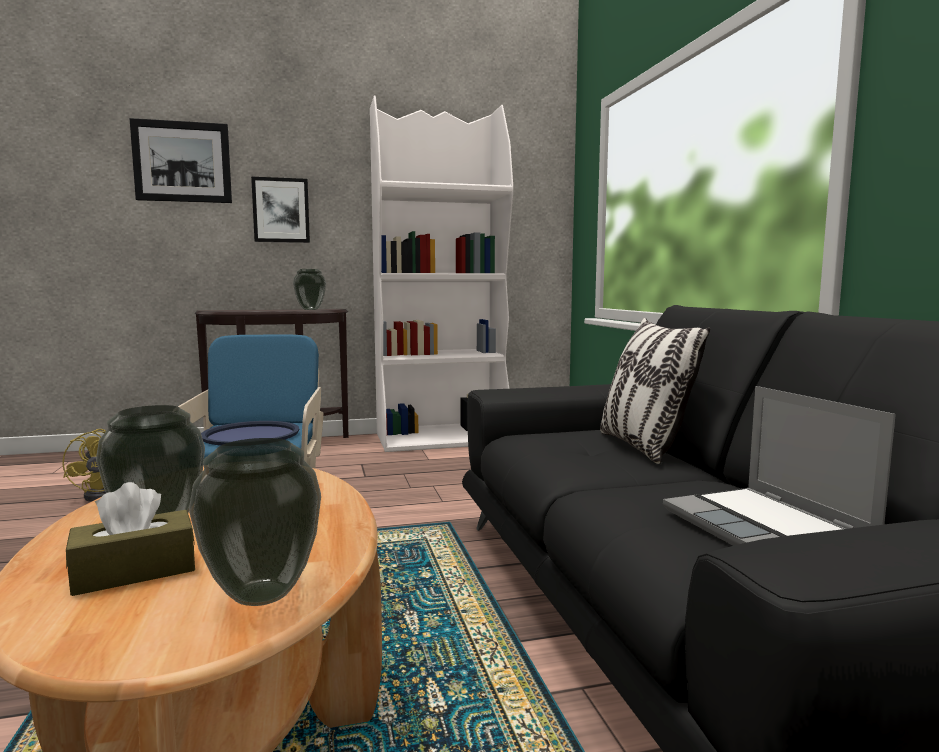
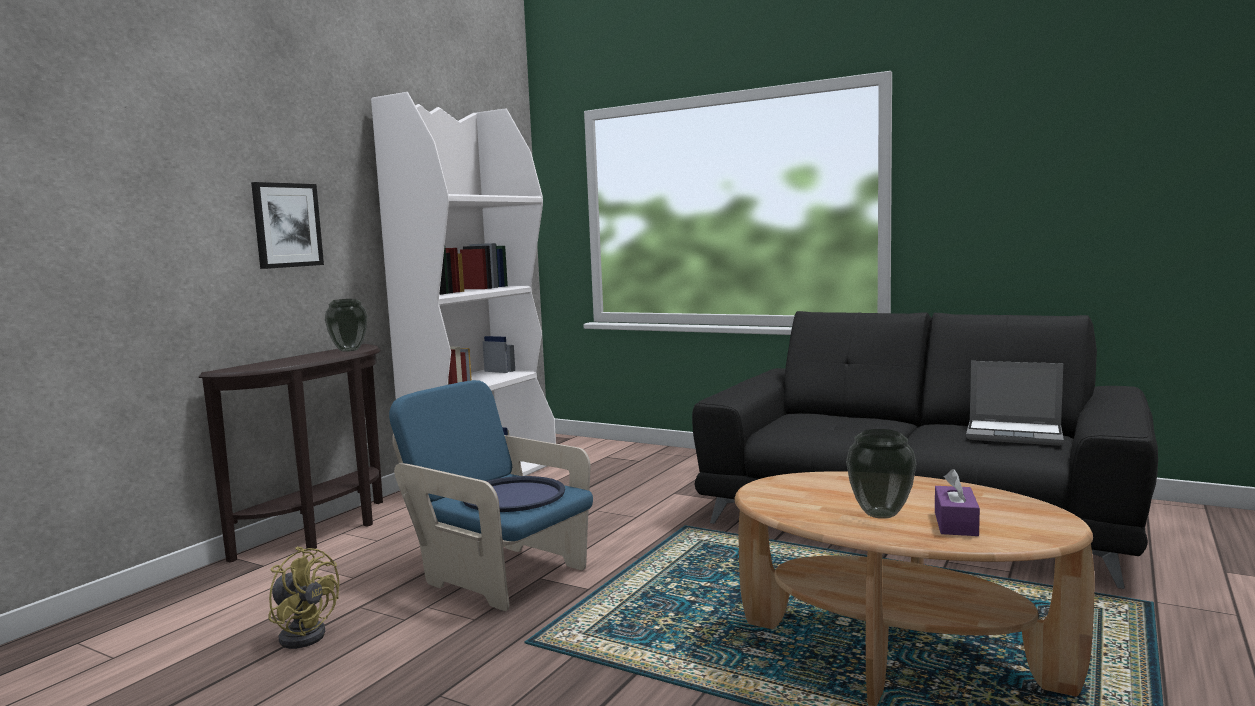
camera: 45 degrees left, 0 degrees up
(134, 571) = (955, 523): brown tissue box -> purple tissue box
(182, 162) = (164, 161): picture -> none
(261, 595) = (1019, 506): vase -> none
(642, 447) = (850, 417): pillow -> none

